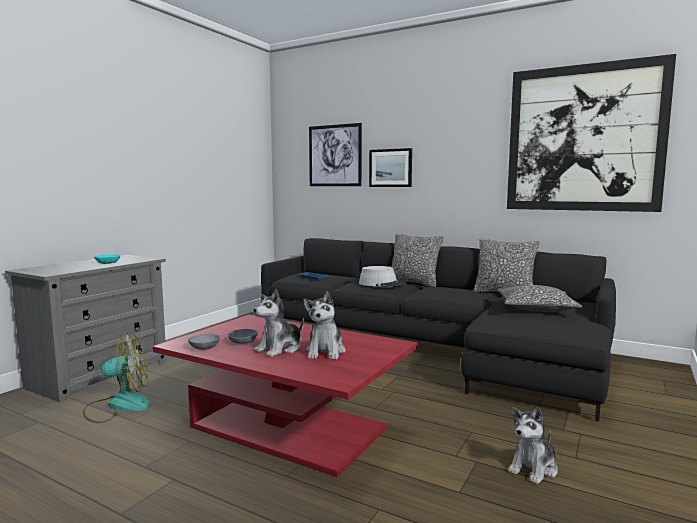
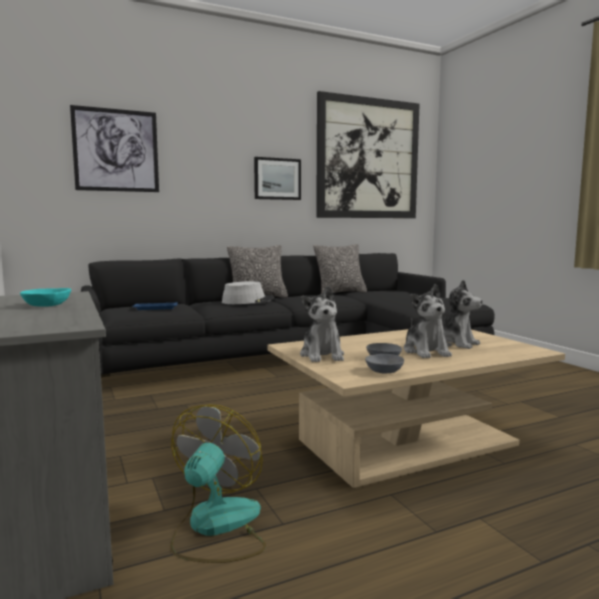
camera: 55 degrees left, 0 degrees up
(288, 428) = (407, 442): red coffee table -> beige coffee table
(390, 168) = (197, 172): picture -> picture (277, 179)
(533, 468) = (539, 392): plush toy -> plush toy (322, 355)
(536, 308) = (403, 296): pillow -> none

